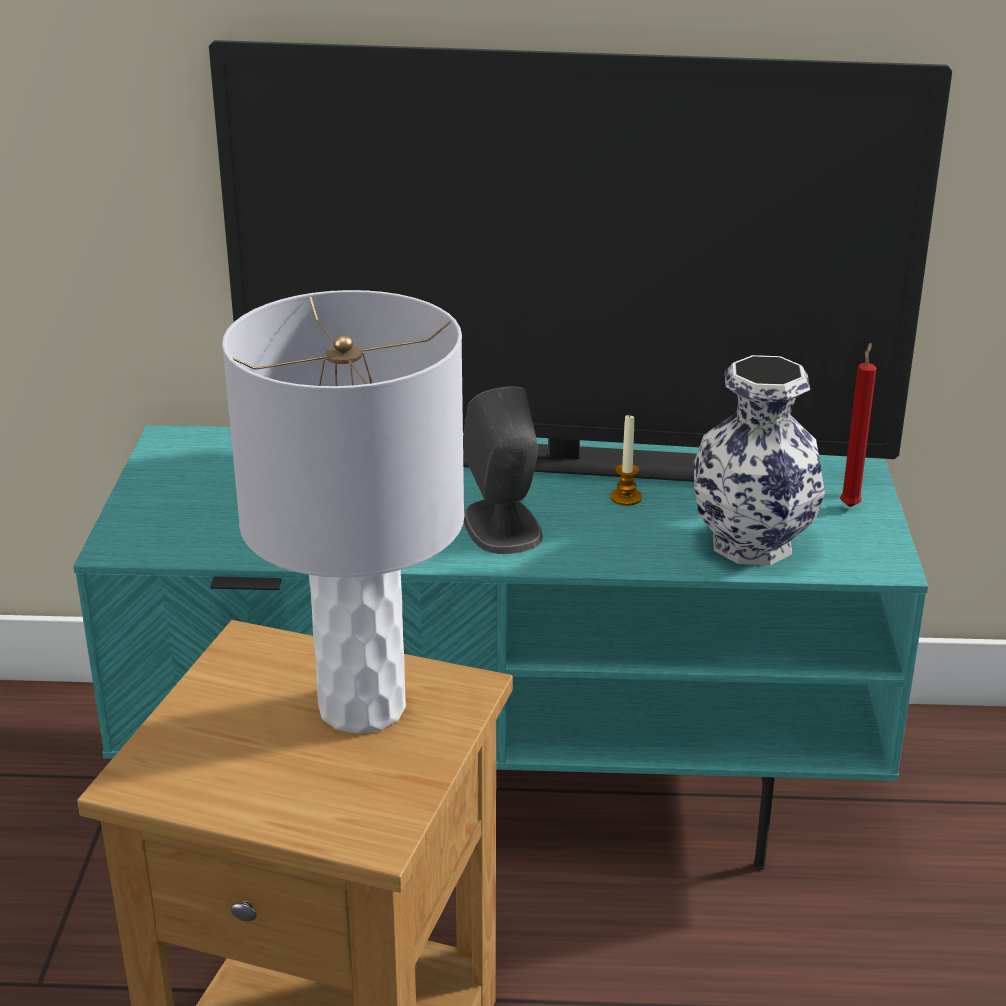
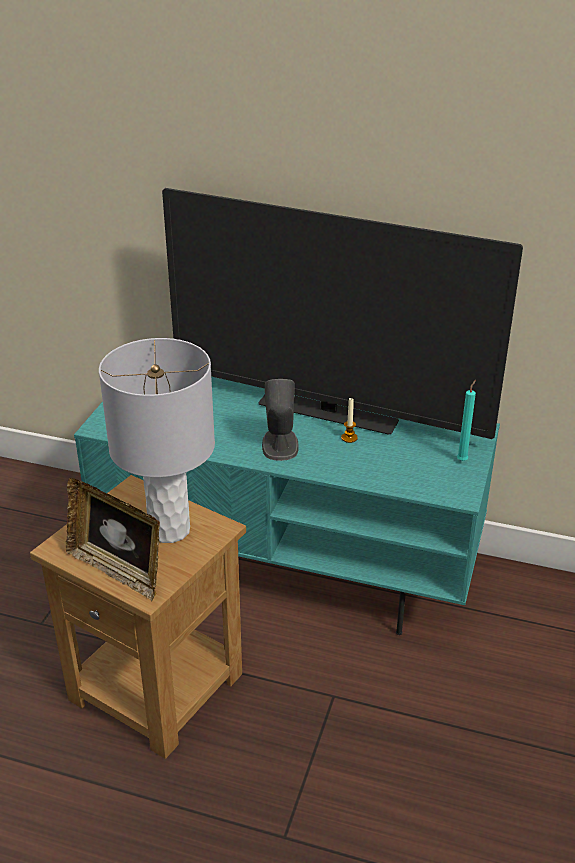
camera: 15 degrees right, 5 degrees up
(289, 801) = (117, 570): none -> picture frame
(753, 543) = (401, 473): vase -> none
(850, 505) = (463, 460): red candle -> turquoise candle

